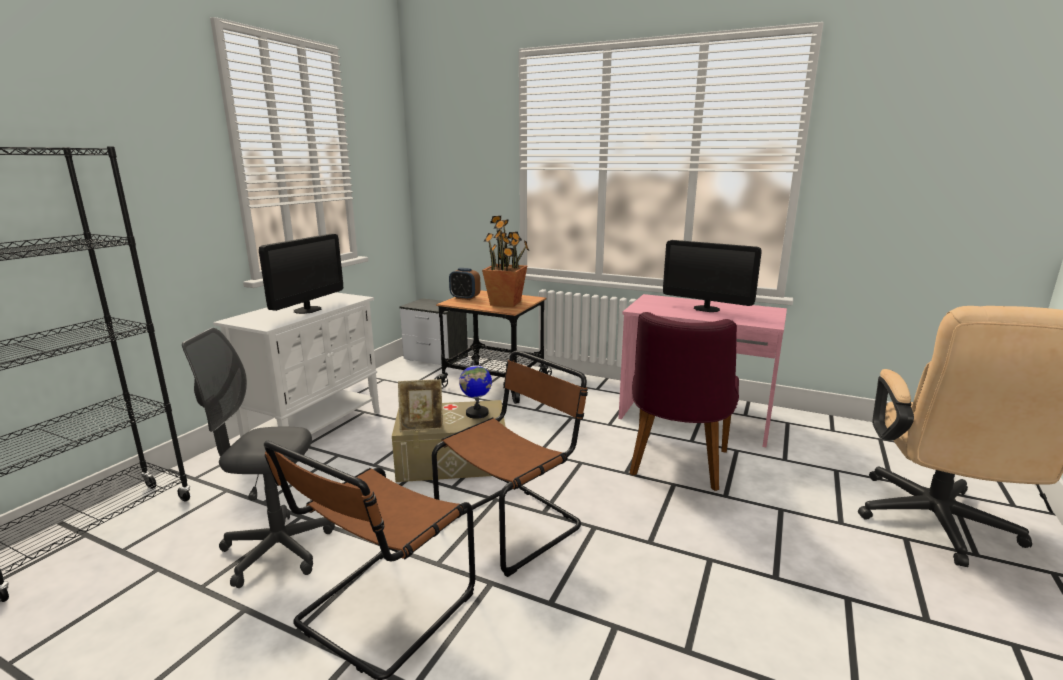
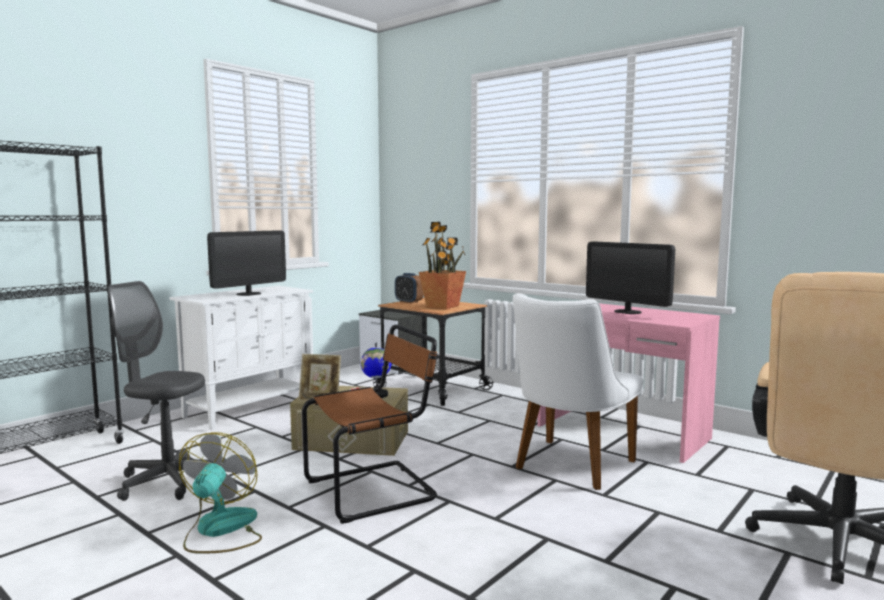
camera: 15 degrees right, 10 degrees down
(381, 611) = (220, 530): brown chair -> fan
(675, 467) = (568, 467): purple chair -> white chair

